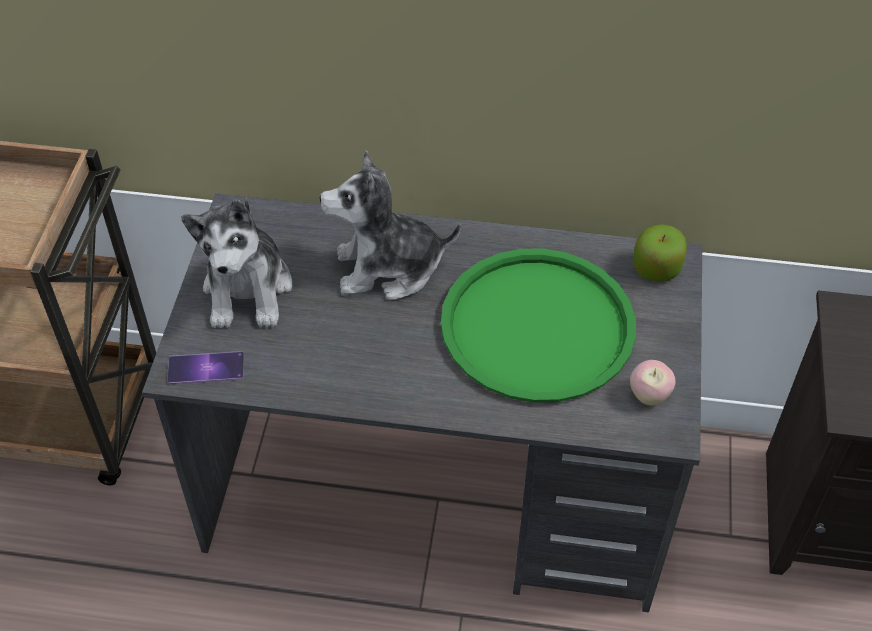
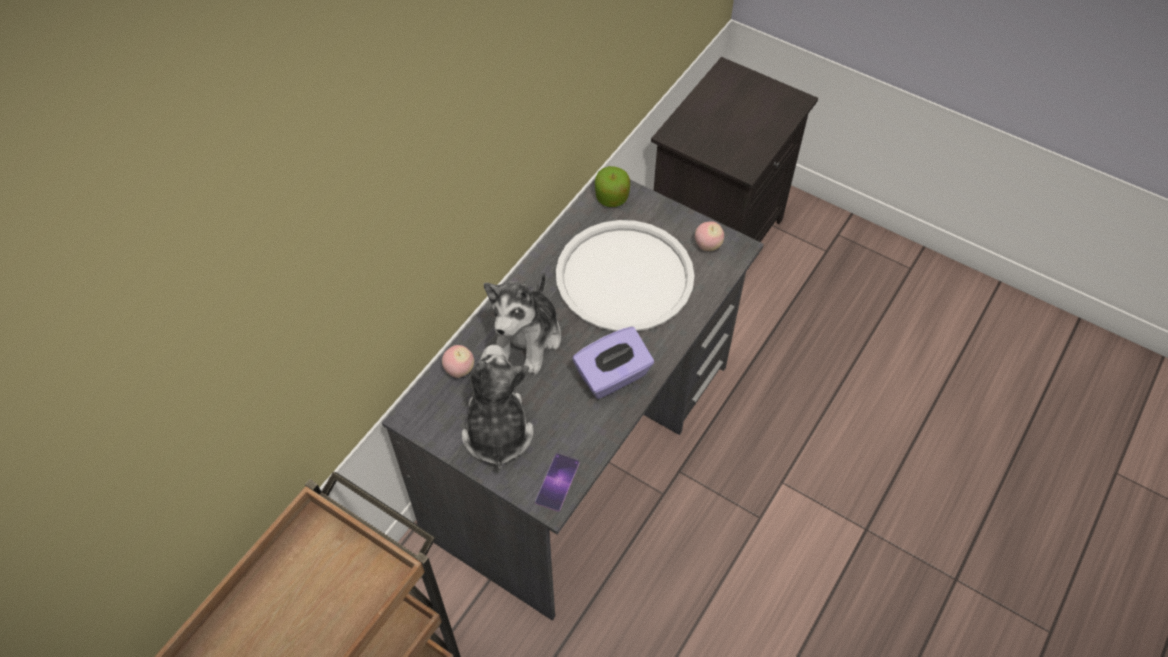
camera: 65 degrees left, 5 degrees up
(248, 289) = (497, 431): plush toy -> plush toy turned 120 degrees counterclockwise
(312, 227) = (459, 370): none -> apple
(380, 368) = (613, 376): none -> purple tissue box
(537, 326) = (624, 277): green tray -> white tray

